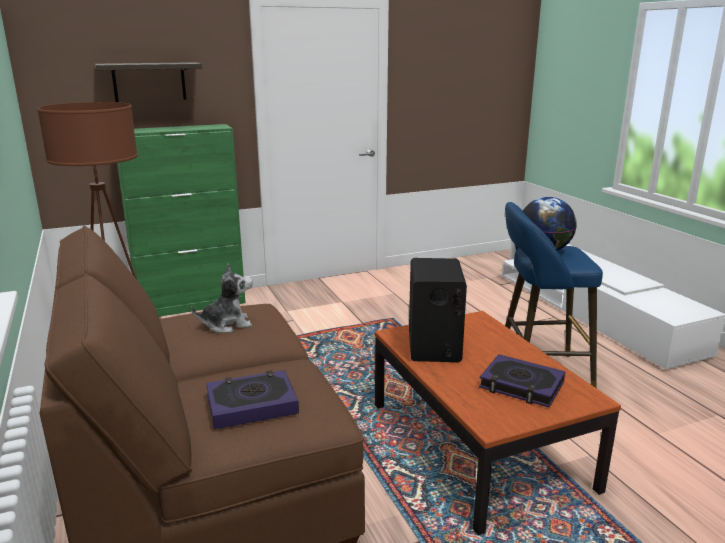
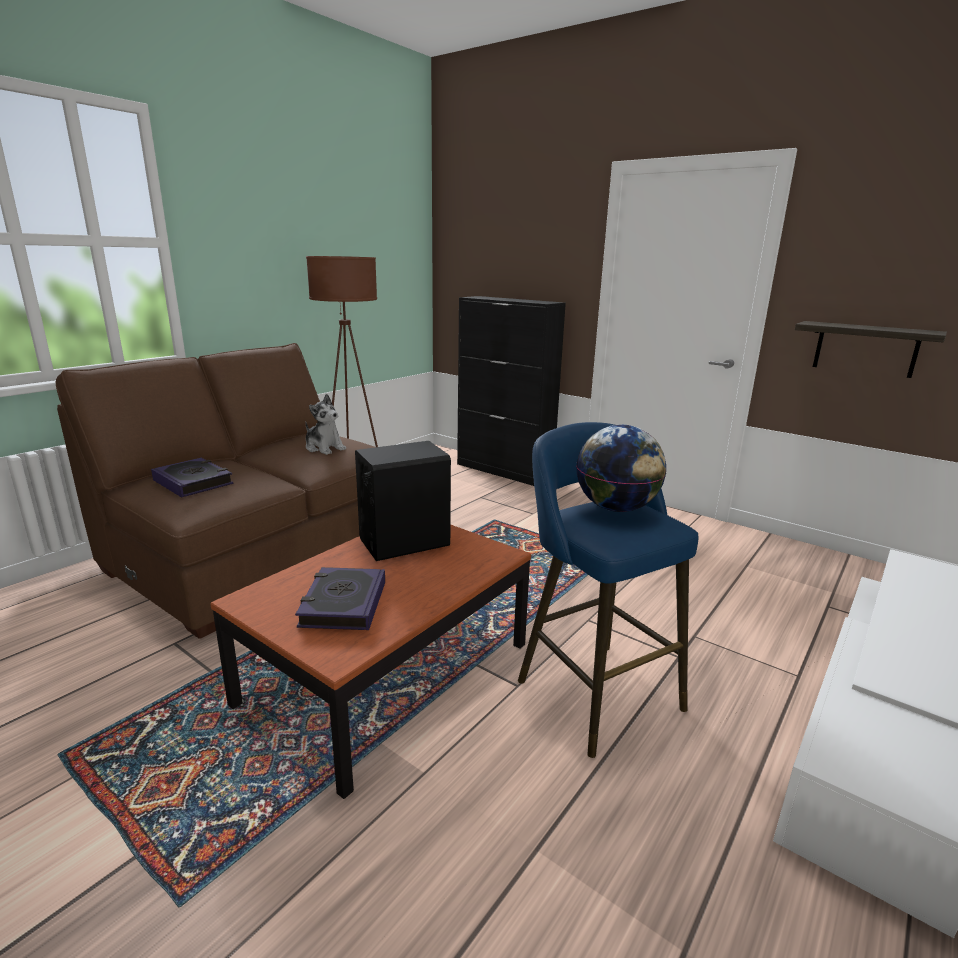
camera: 60 degrees right, 0 degrees up
(149, 82) = (513, 255): shelf -> shelf (865, 349)
(192, 305) = (504, 471): green cabinet -> black cabinet

